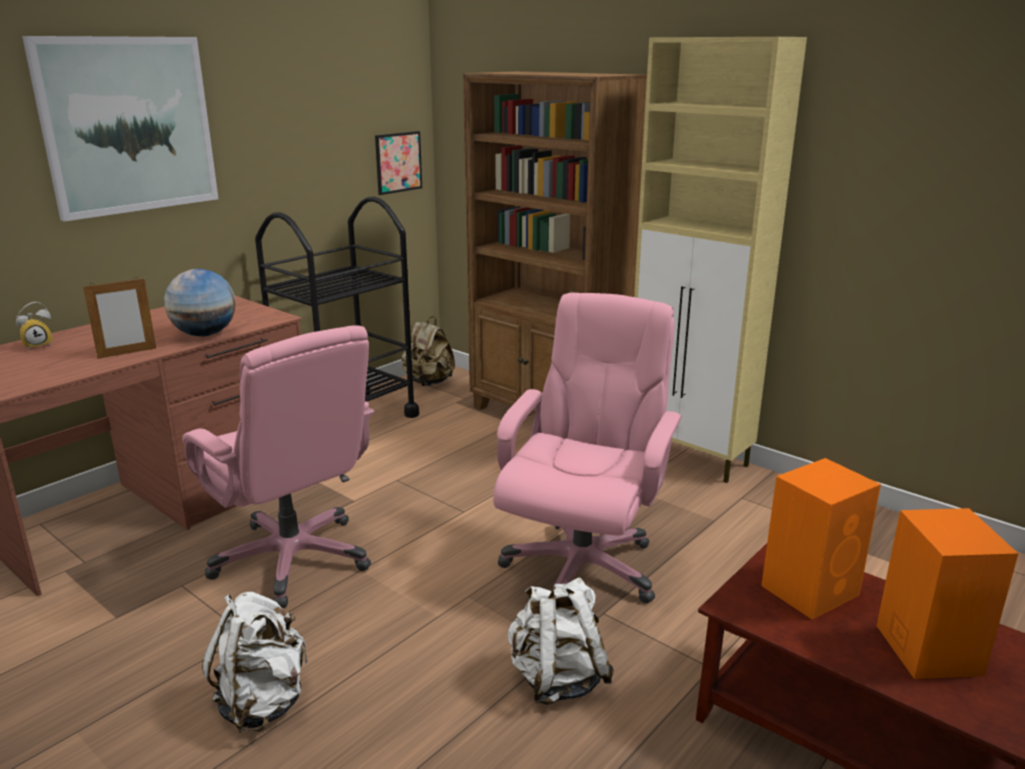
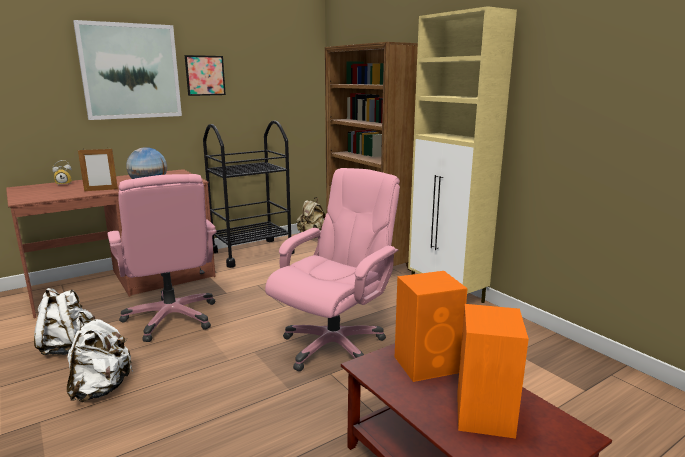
camera: 15 degrees right, 5 degrees down
(398, 162) = (301, 105): picture -> picture (205, 75)
(557, 679) = (274, 406): white backpack -> white backpack (69, 347)

